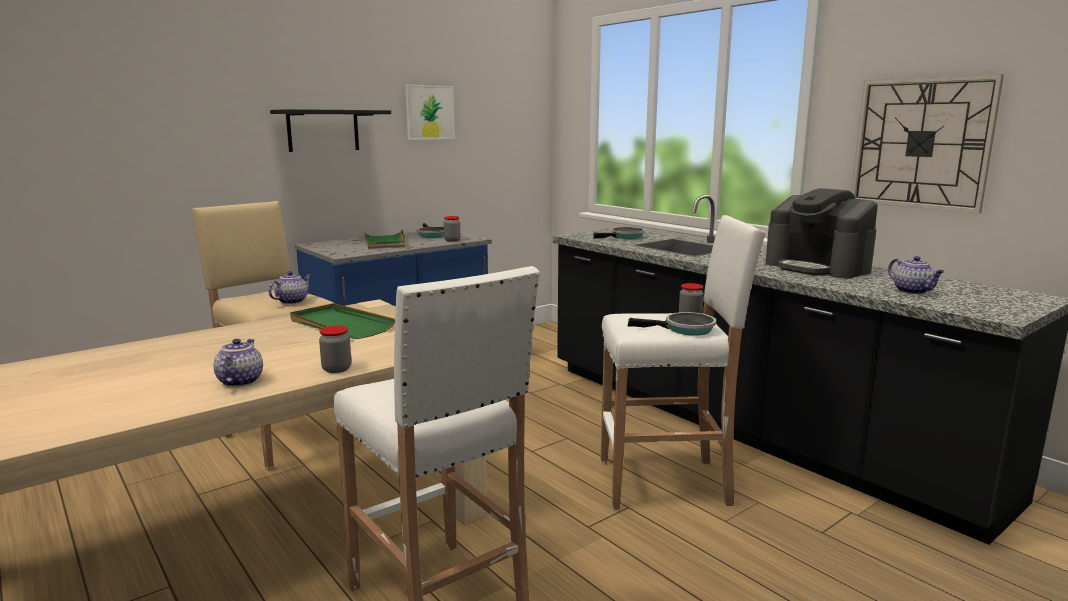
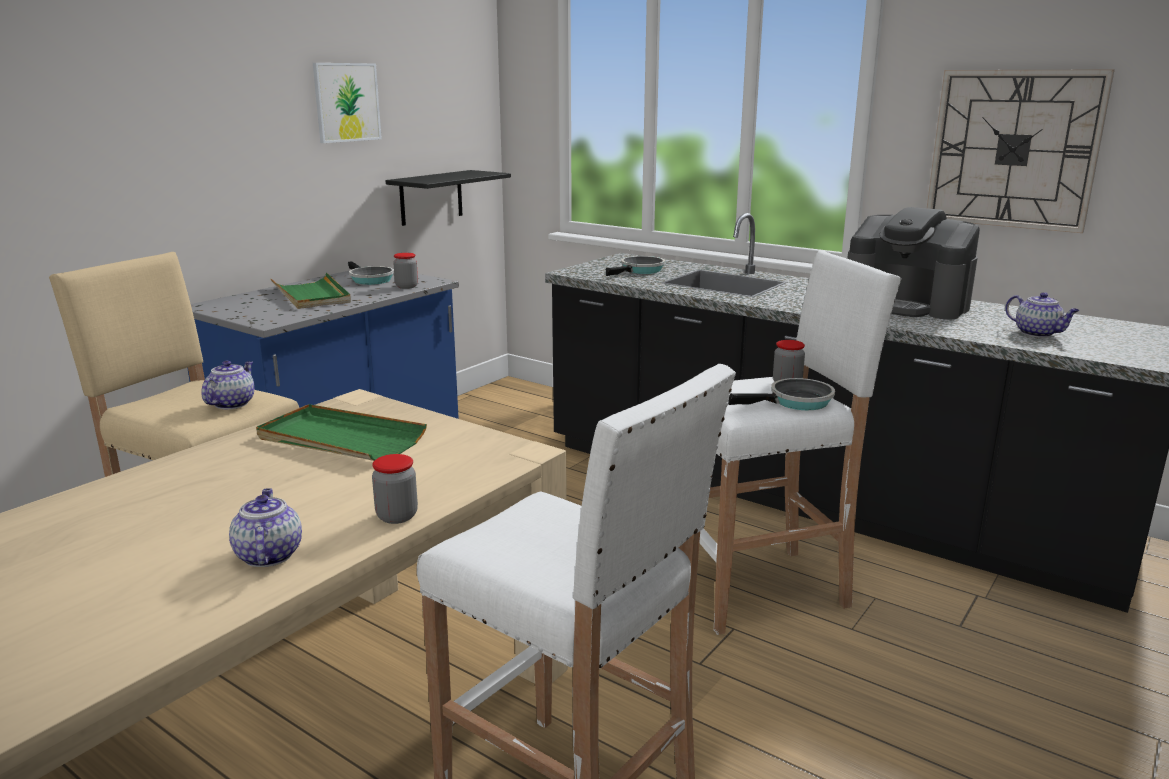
camera: 15 degrees left, 5 degrees up
(323, 130) = (204, 135): black shelf -> black shelf (431, 197)

